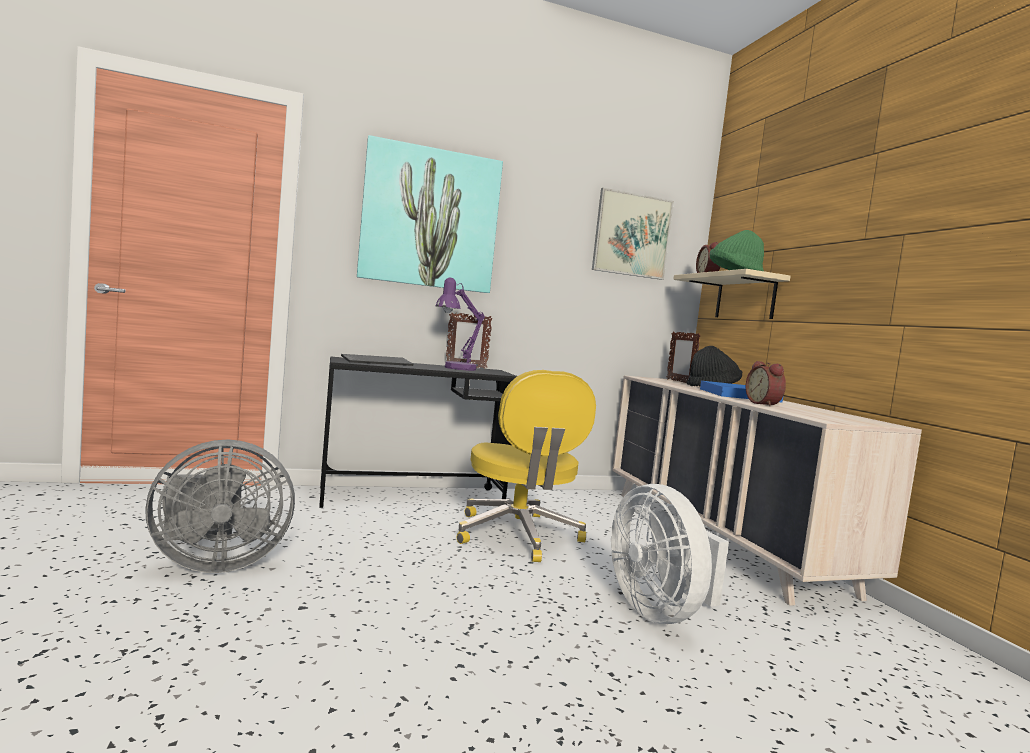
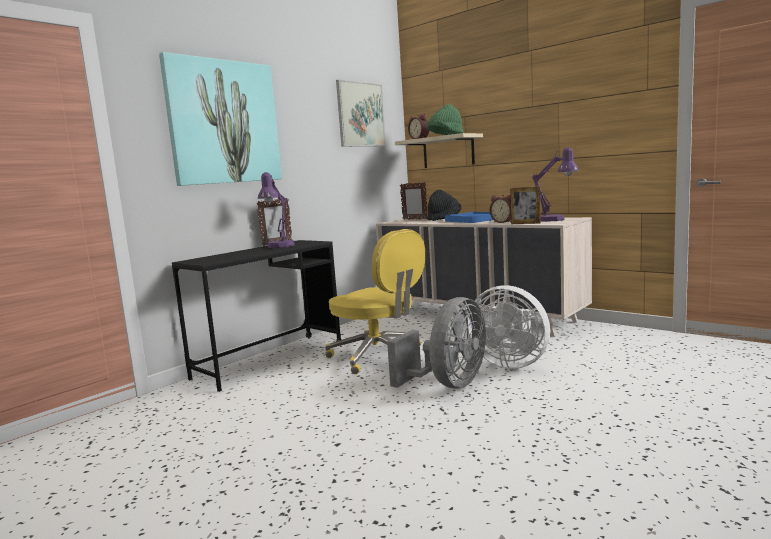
camera: 30 degrees left, 5 degrees up
(215, 563) = (226, 451): grey fan -> grey fan (449, 384)
(377, 362) = (222, 257): keyboard -> none
(784, 411) = (525, 223): none -> picture frame
(846, 418) = (556, 220): none -> purple table lamp

